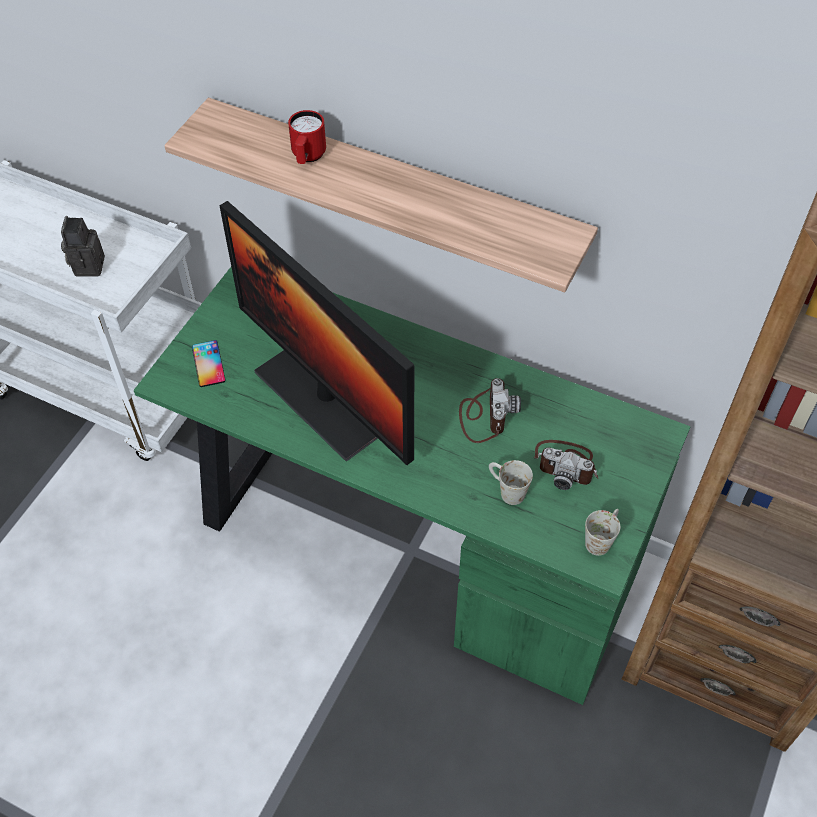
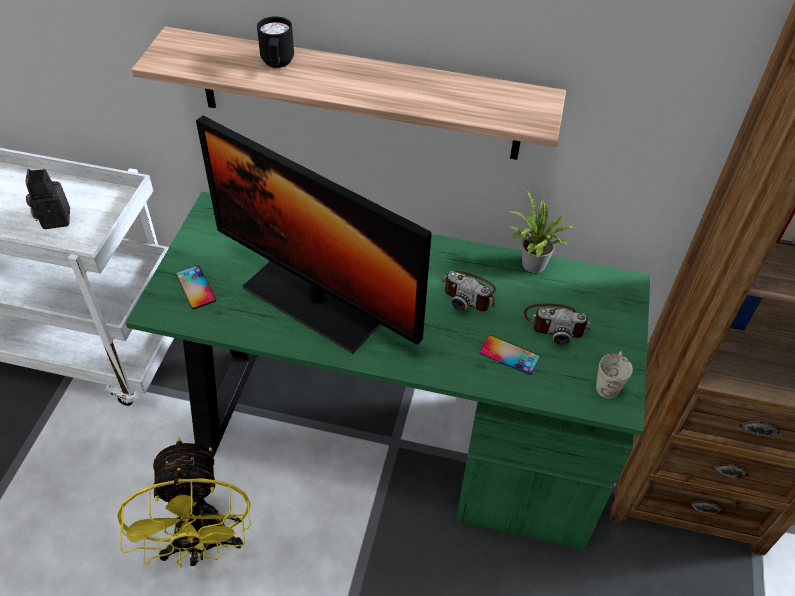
camera: 15 degrees left, 5 degrees down
(189, 619) = (201, 545): none -> yellow fan
(307, 157) = (277, 64): red mug -> black mug
(485, 416) = (469, 293): camera -> camera turned 135 degrees clockwise
(506, 490) = (509, 355): white mug -> phone
(561, 395) = (531, 265): none -> potted plant

